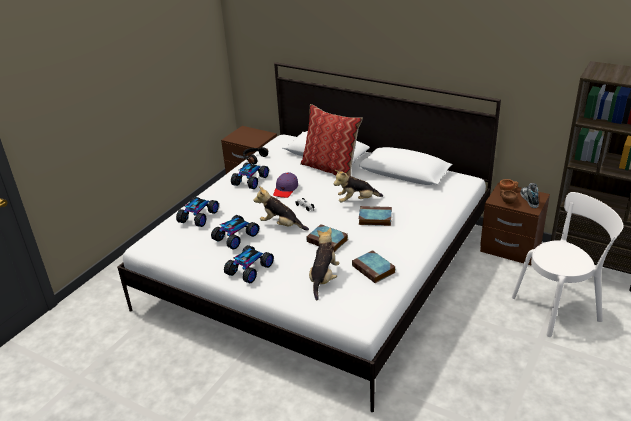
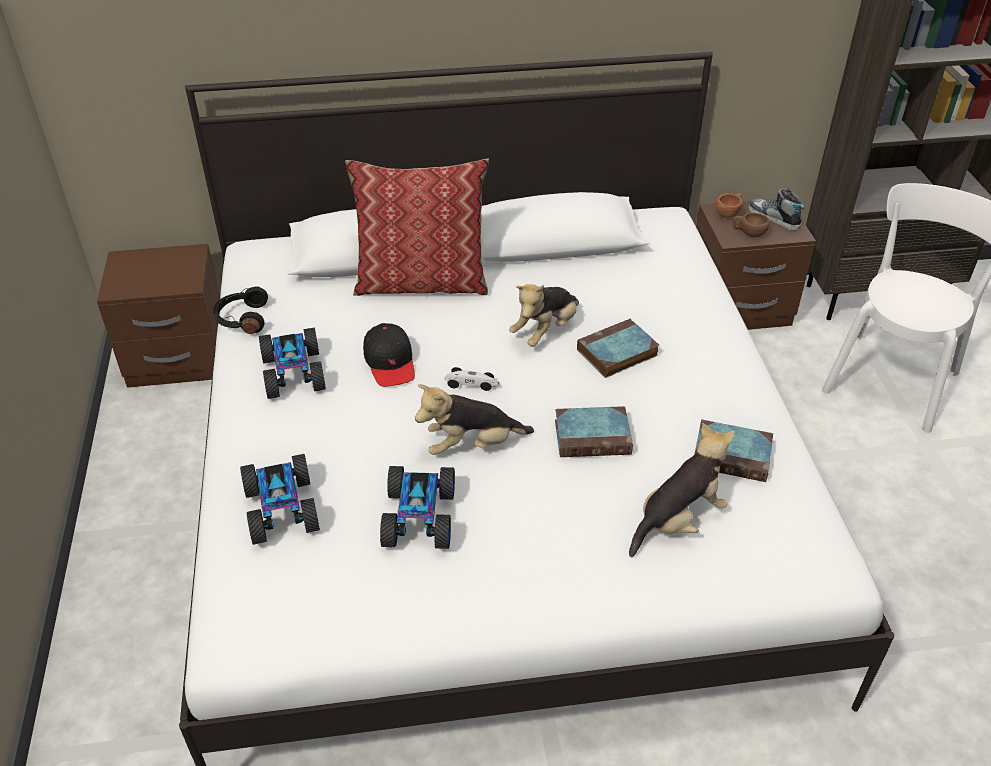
camera: 40 degrees left, 10 degrees up
(250, 269) = (528, 574): toy car -> none
(285, 189) = (390, 362): purple cap -> black cap
(323, 279) = (678, 520): plush toy -> plush toy turned 75 degrees clockwise

